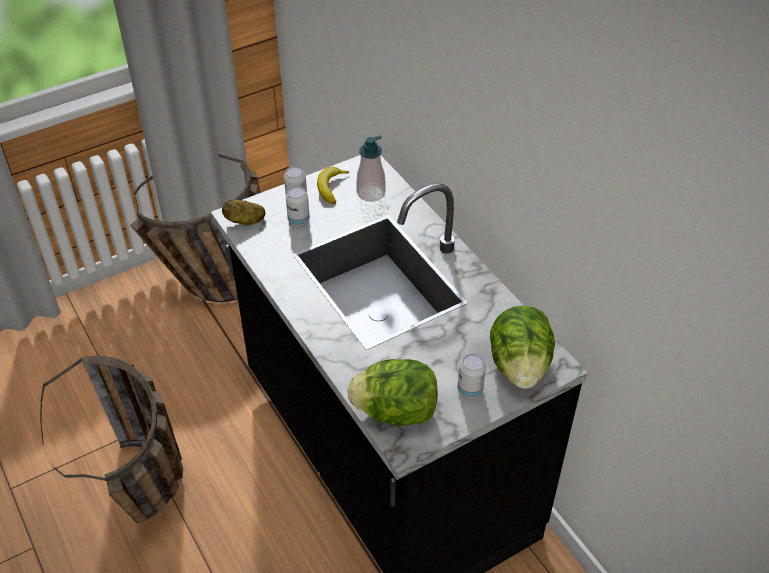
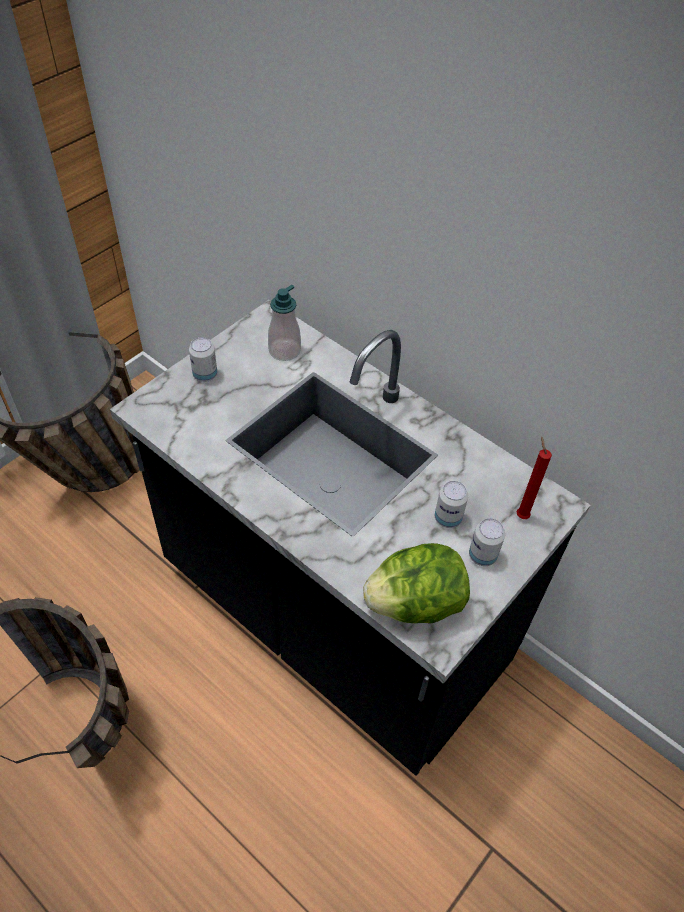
camera: 20 degrees left, 5 degrees up
(244, 221) = (154, 412): potato -> none
(298, 220) = (216, 398): can -> can (447, 518)
(331, 187) = (238, 352): banana -> none
(519, 366) = (521, 514): lettuce -> red candle

